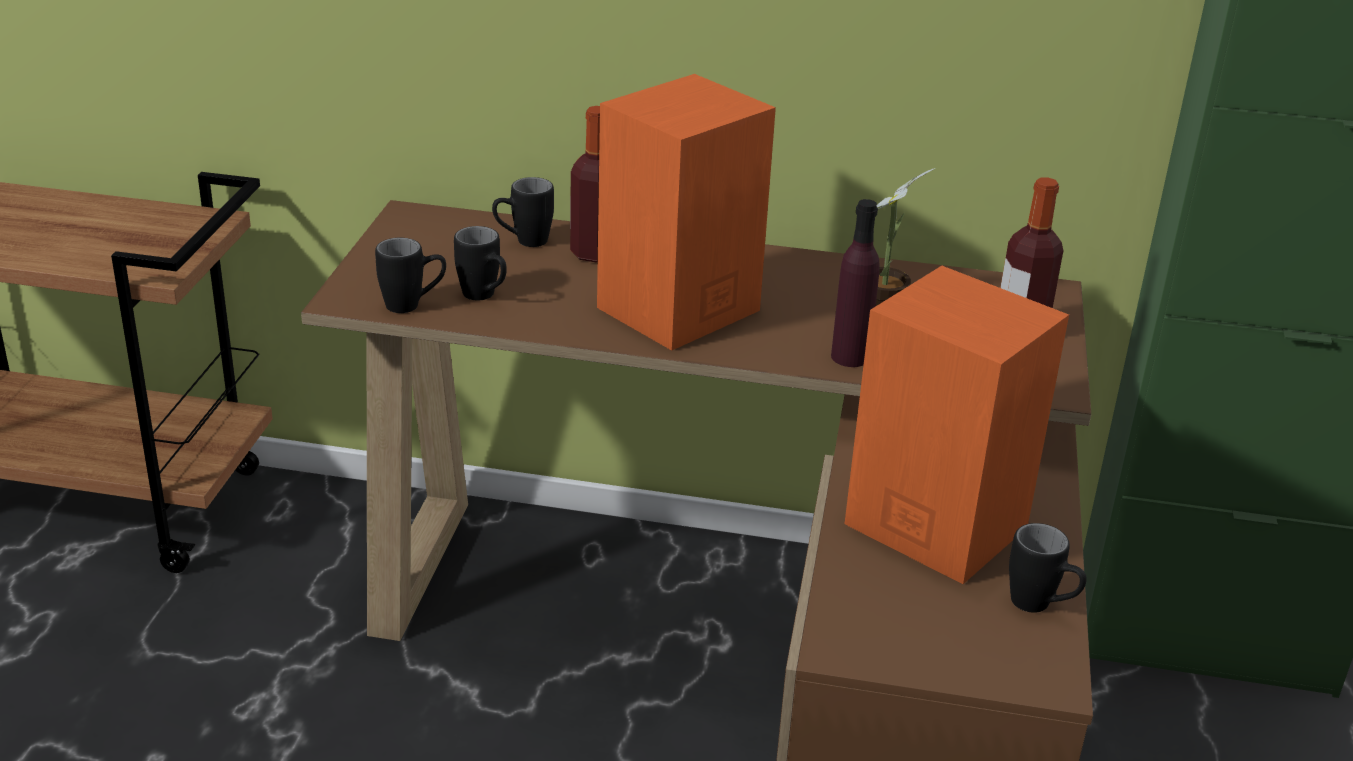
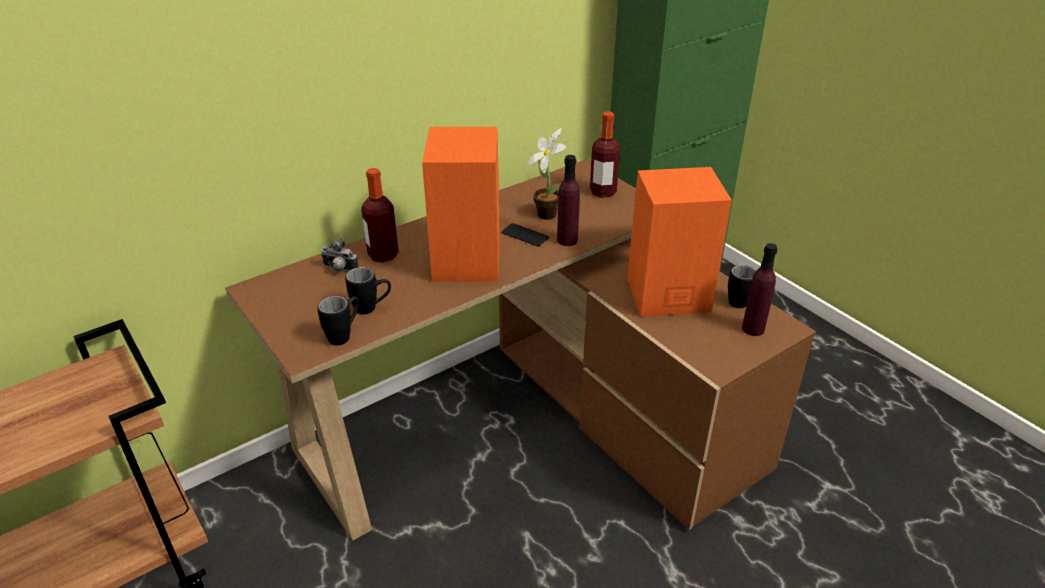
camera: 45 degrees left, 5 degrees up
(523, 242) = (339, 269): black mug -> camera
(803, 322) = (525, 235): none -> phone
(988, 643) = (753, 329): none -> purple bottle

